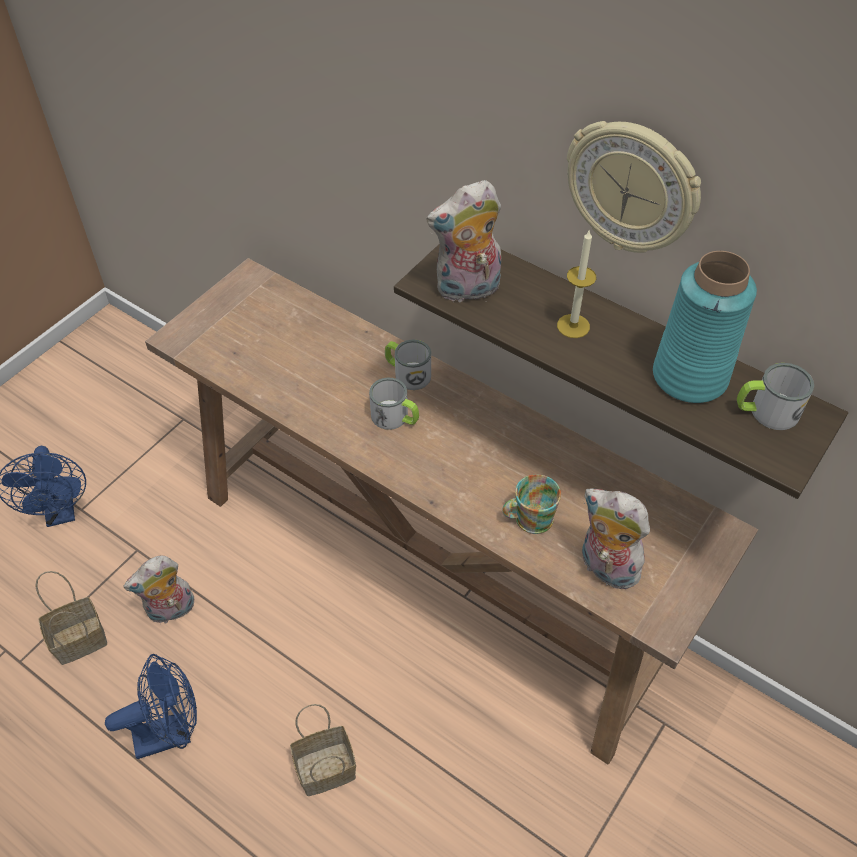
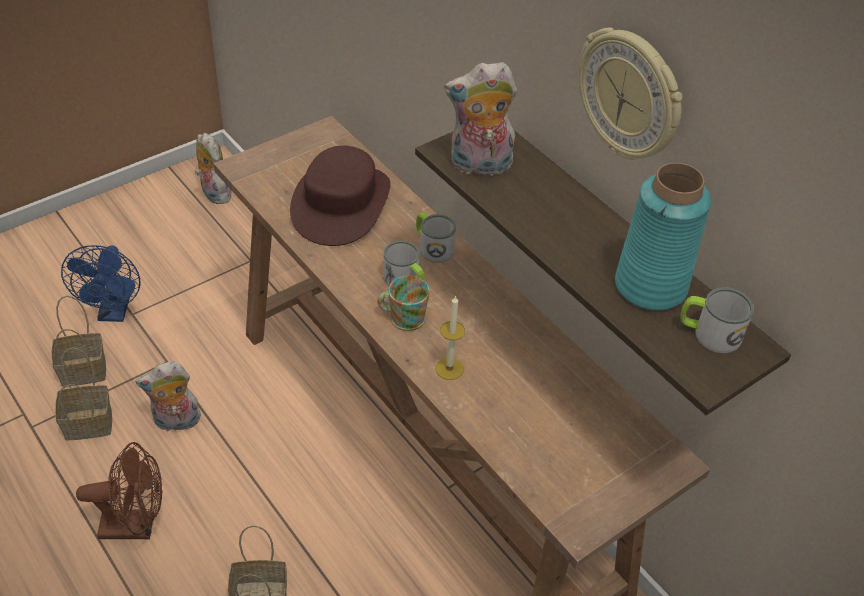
camera: 15 degrees right, 5 degrees down
(53, 583) = (85, 370): none -> basket
(171, 732) = (136, 526): blue fan -> brown fan
(296, 351) = (340, 203): none -> brown hat
(528, 518) = (490, 398): mug -> mug (402, 317)
(573, 326) = (561, 218): candle -> candle (449, 368)
(605, 568) = (544, 460): plush toy -> plush toy (213, 193)

